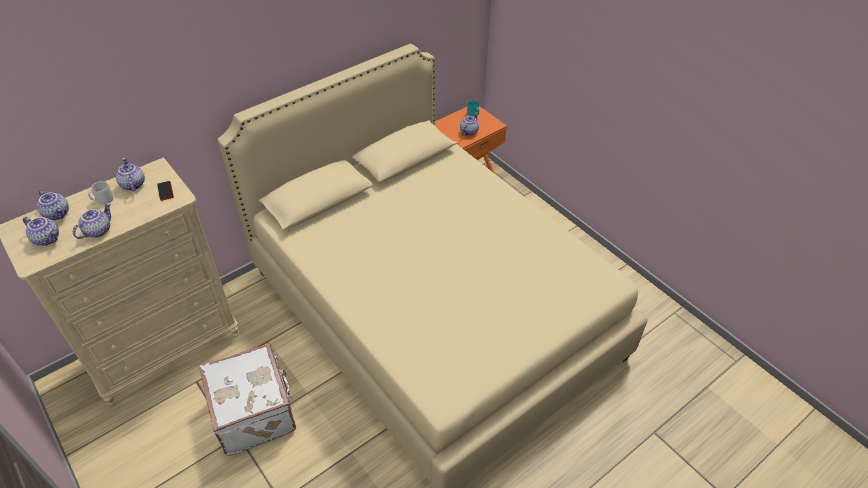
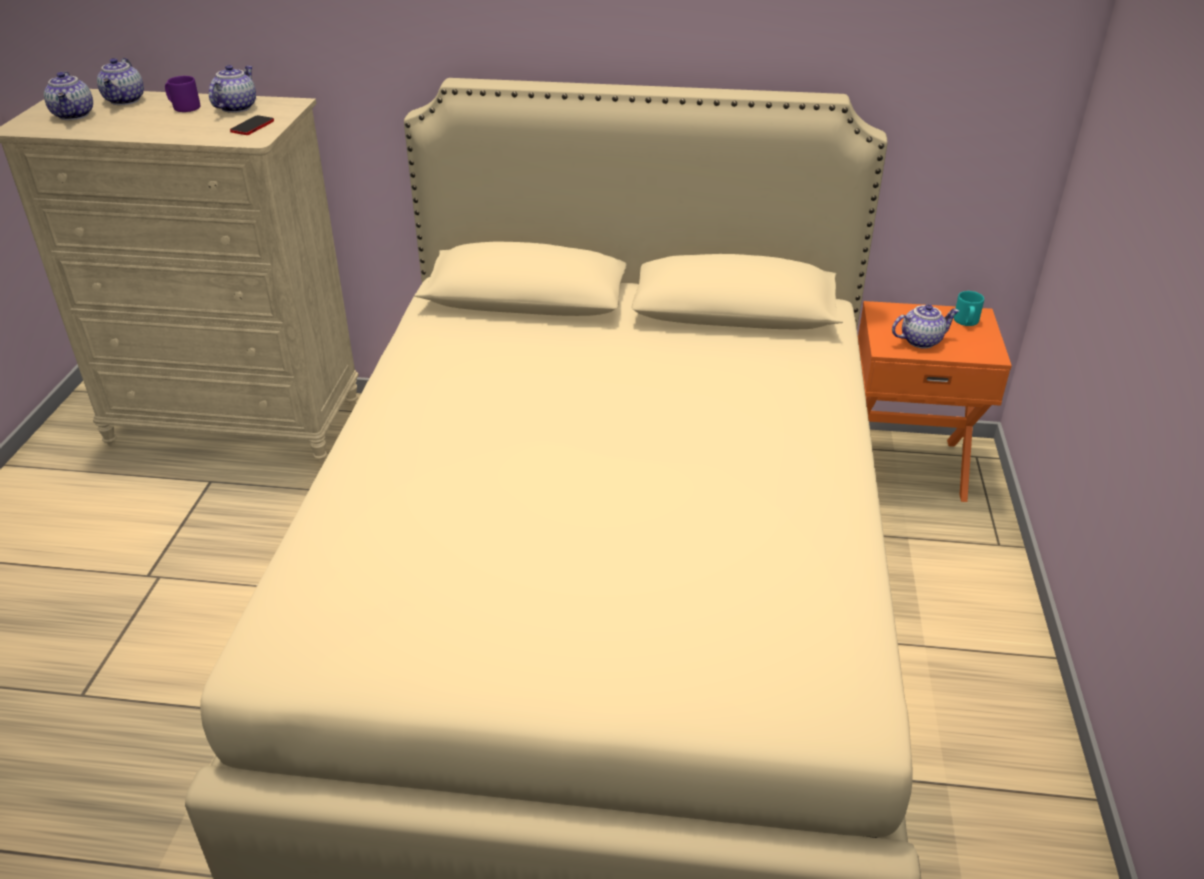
camera: 45 degrees right, 10 degrees down
(98, 230) = (124, 129): teapot -> none
(103, 200) = (184, 107): grey mug -> purple mug
(255, 412) = (213, 564): white suitcase -> none

